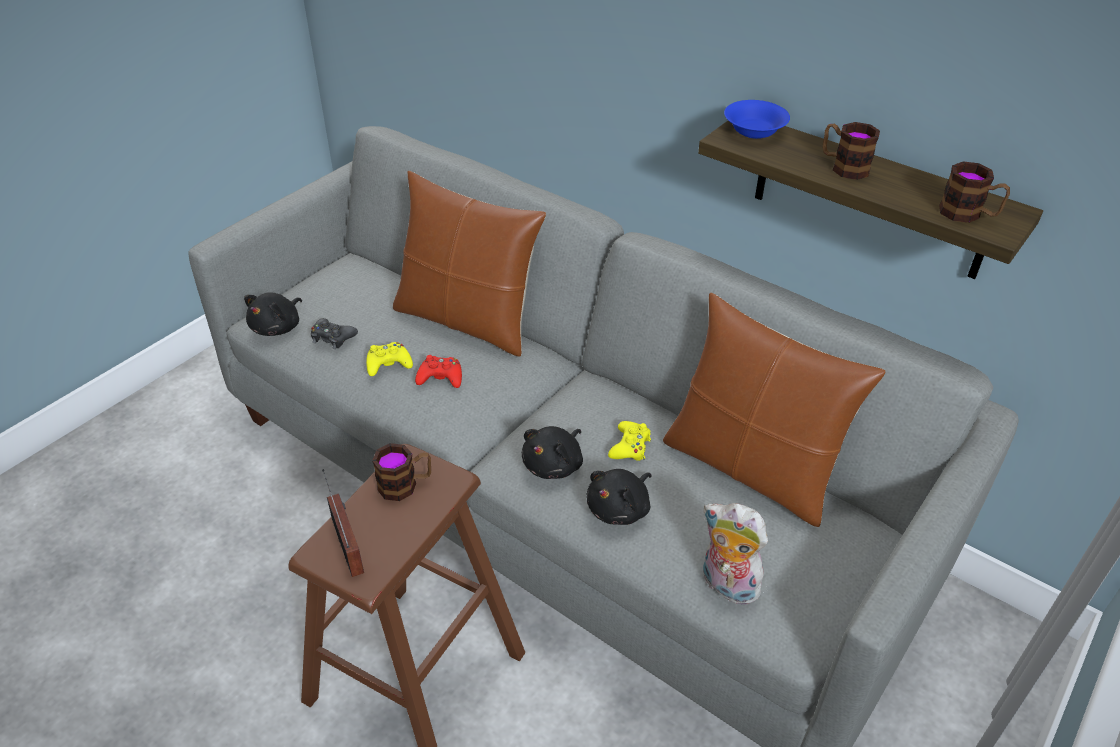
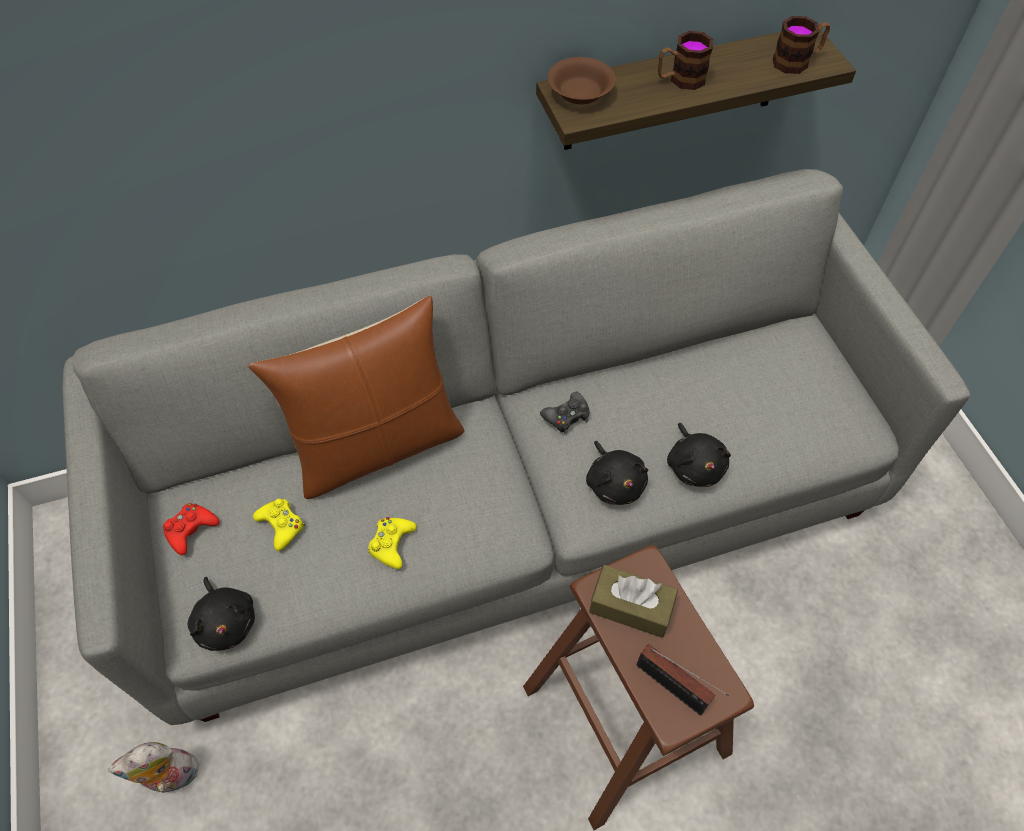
camera: 55 degrees left, 15 degrees up
(332, 337) = (304, 575): black game controller -> black game controller (567, 416)
(347, 543) = (674, 689): radio -> radio turned 150 degrees counterclockwise
(405, 485) = (631, 607): mug -> brown tissue box
(440, 377) = (447, 509): red game controller -> red game controller (191, 530)
(630, 447) = (635, 418): yellow game controller -> yellow game controller (281, 525)
(726, 585) = (807, 445): plush toy -> plush toy (172, 778)
(750, 468) = (708, 357): brown pillow -> none
(754, 131) = (579, 93): blue bowl -> brown bowl

